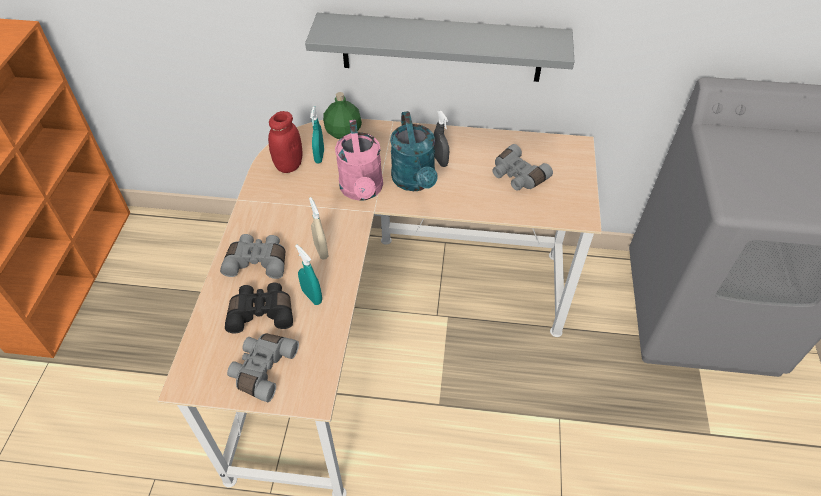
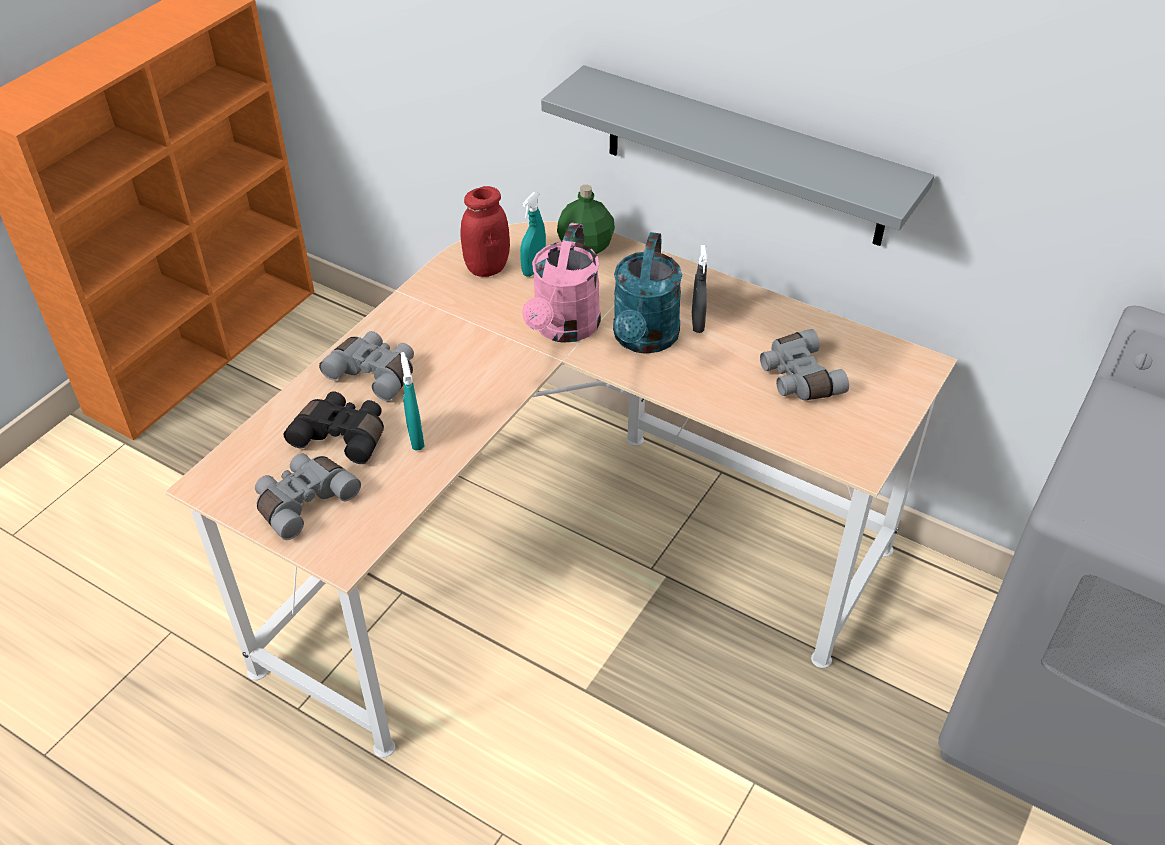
camera: 25 degrees right, 5 degrees down
(321, 251) = (462, 387): beige spray bottle -> none

